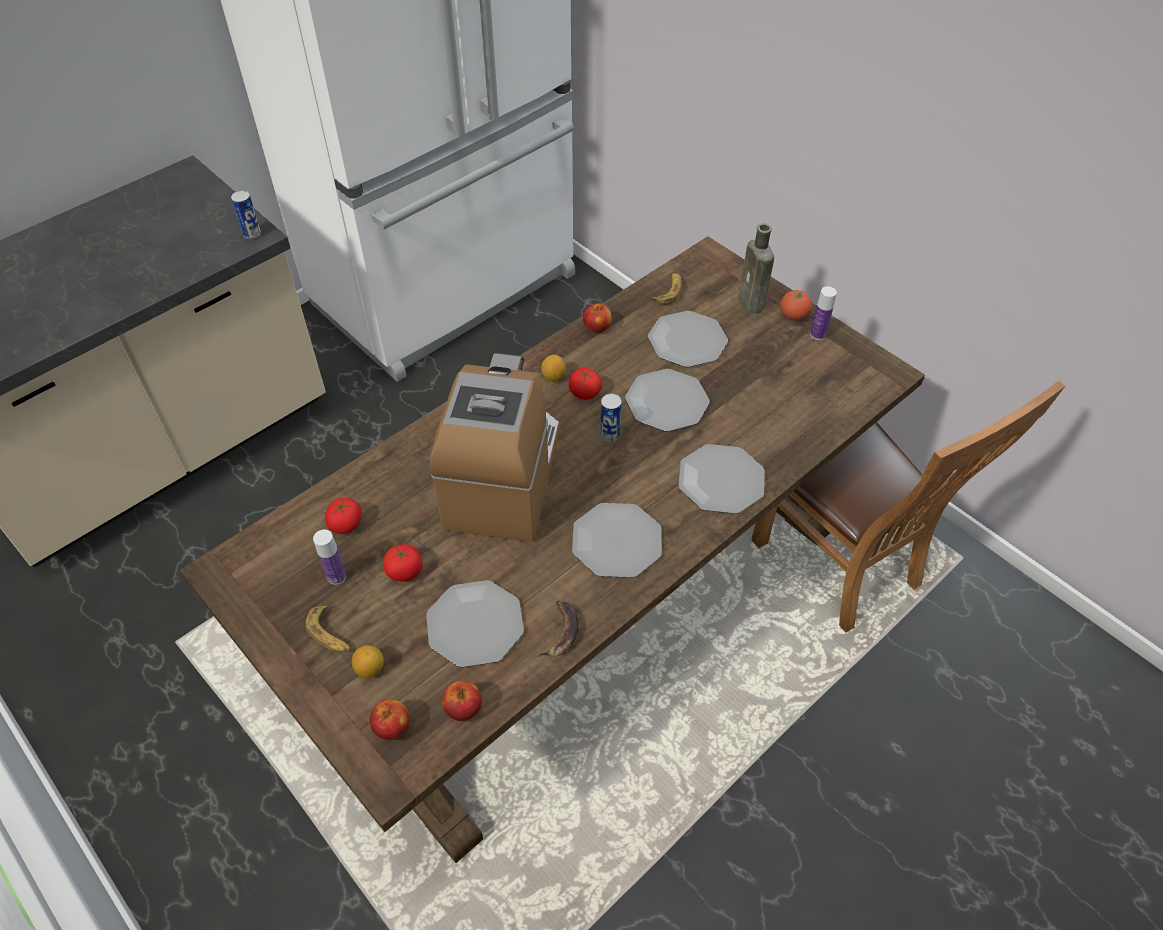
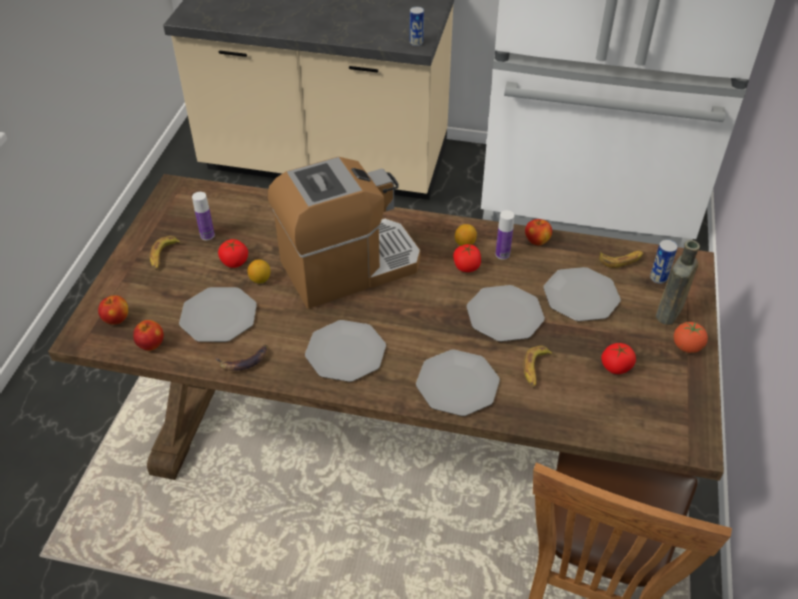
camera: 55 degrees right, 5 degrees down
(346, 524) = (249, 218): tomato -> tomato (616, 367)
(370, 669) = (151, 286): lemon -> lemon (260, 279)
(610, 435) = (440, 300): can -> can (658, 278)
(745, 419) = (536, 369): none -> banana
(817, 334) = (683, 373): bottle -> bottle (502, 254)

